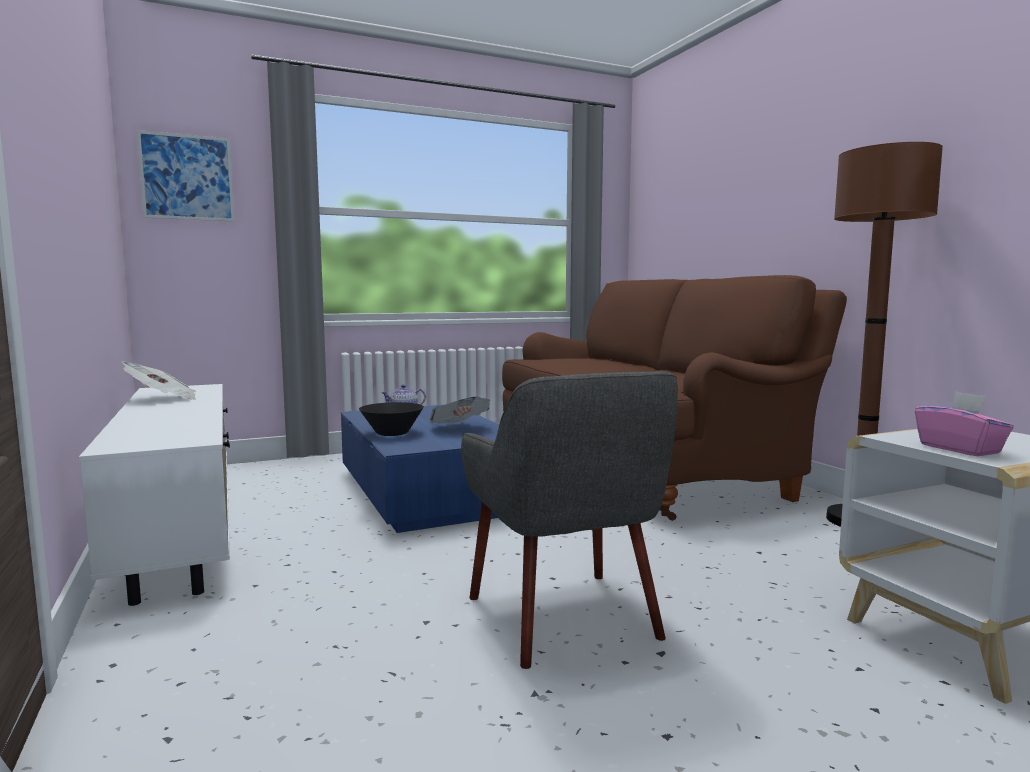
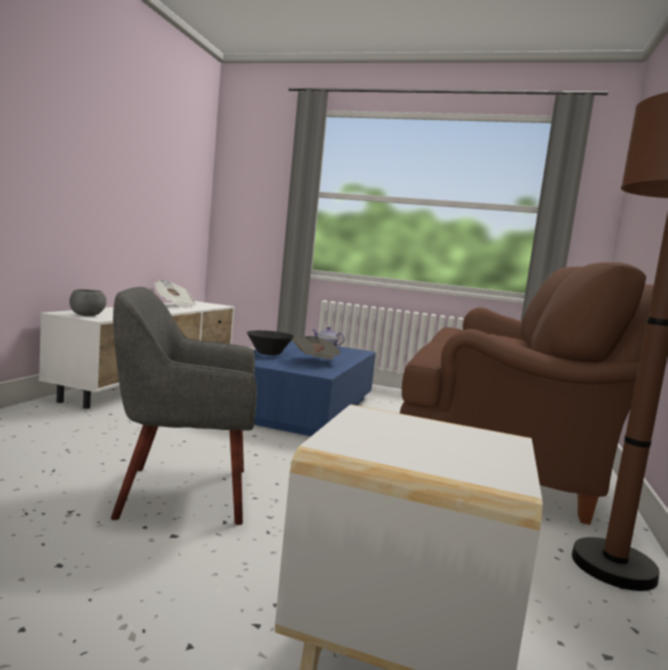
camera: 40 degrees right, 0 degrees up
(167, 441) = (88, 316): none -> grey bowl
(187, 177) = (247, 172): picture -> none
(564, 617) = (182, 492): grey armchair -> grey armchair turned 60 degrees clockwise
(960, 449) = (362, 433): pink tissue box -> none

